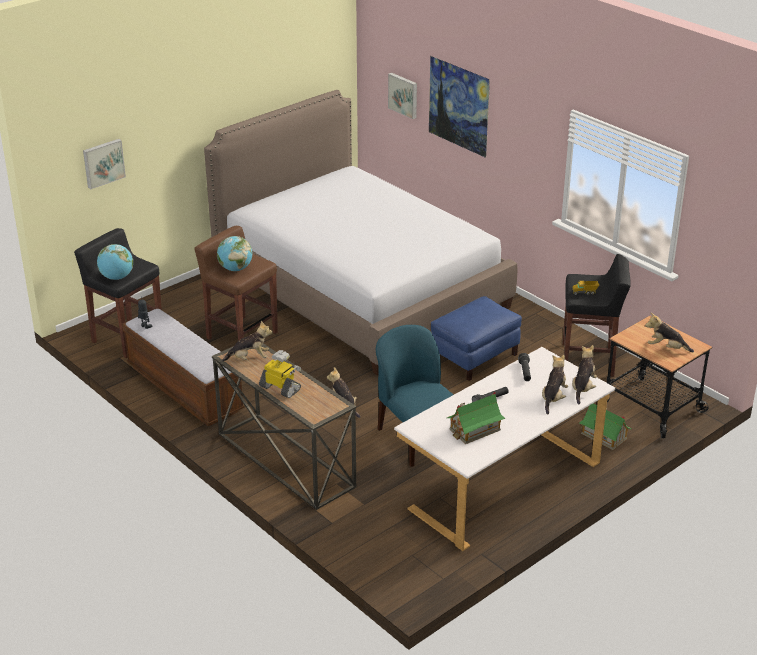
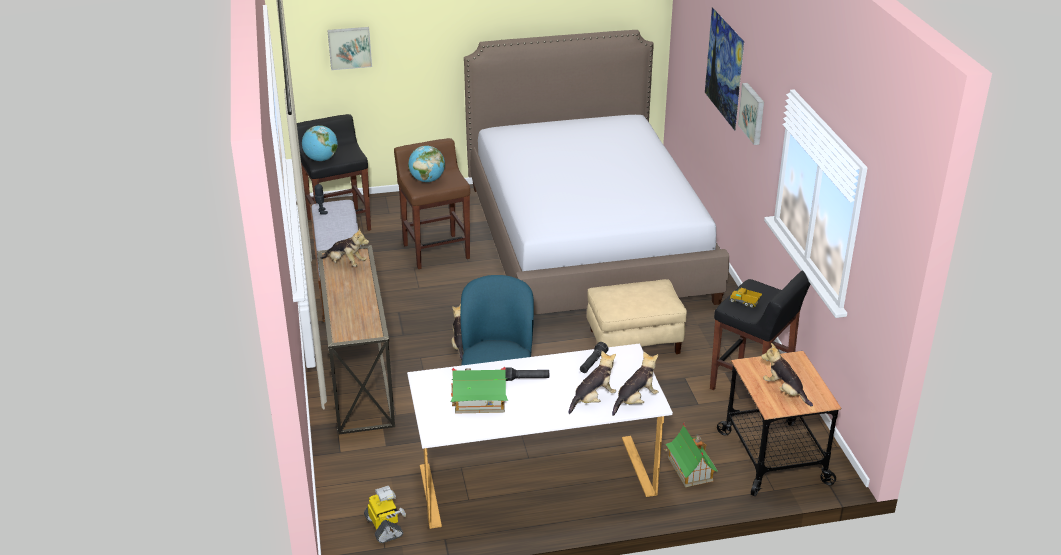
camera: 30 degrees right, 0 degrees up
(281, 388) = (341, 299): toy robot -> toy robot (384, 527)
(404, 95) = (694, 48): picture -> picture (753, 113)
(474, 356) = (634, 341): blue ottoman -> beige ottoman

